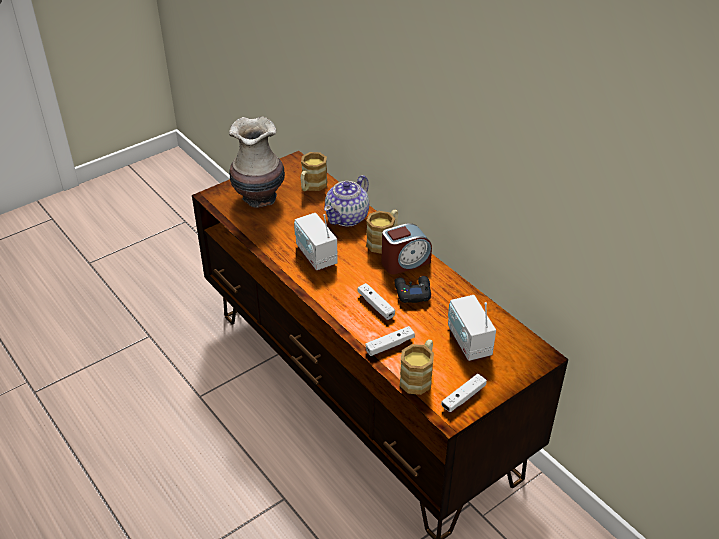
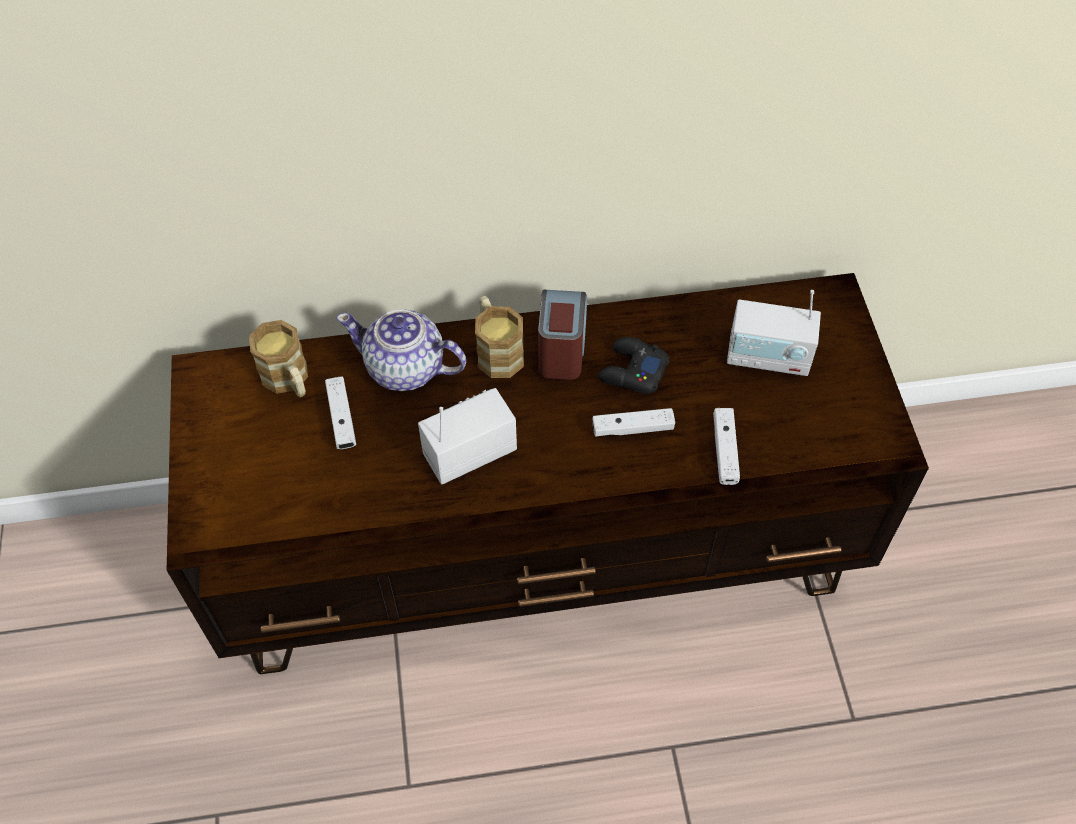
camera: 60 degrees left, 15 degrees up
(259, 198) = (261, 468): vase -> none
(316, 255) = (469, 453): radio -> radio turned 150 degrees clockwise
(347, 217) = (406, 369): teapot -> teapot turned 135 degrees clockwise
(419, 377) = (804, 446): mug -> none
(463, 397) = (866, 416): white game controller -> white game controller (341, 418)

